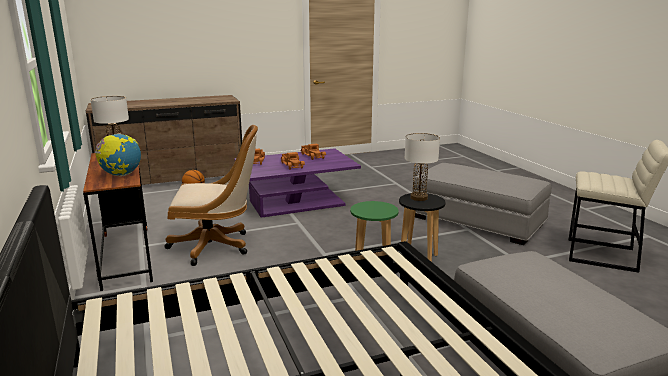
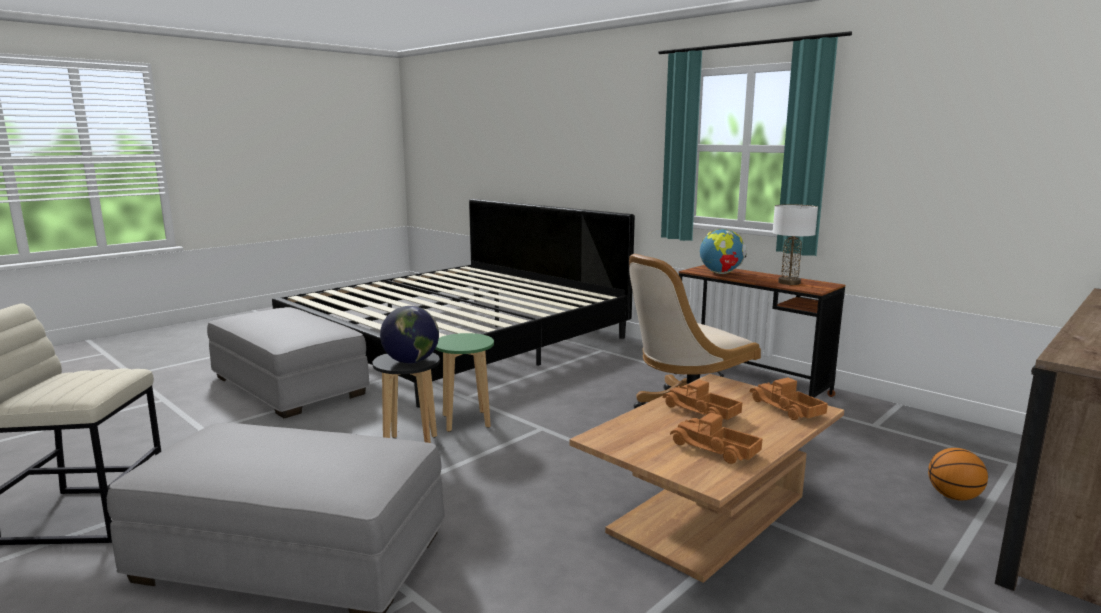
camera: 155 degrees right, 5 degrees down
(297, 203) = (708, 514): purple coffee table -> brown coffee table
(418, 198) = (411, 361): table lamp -> globe

